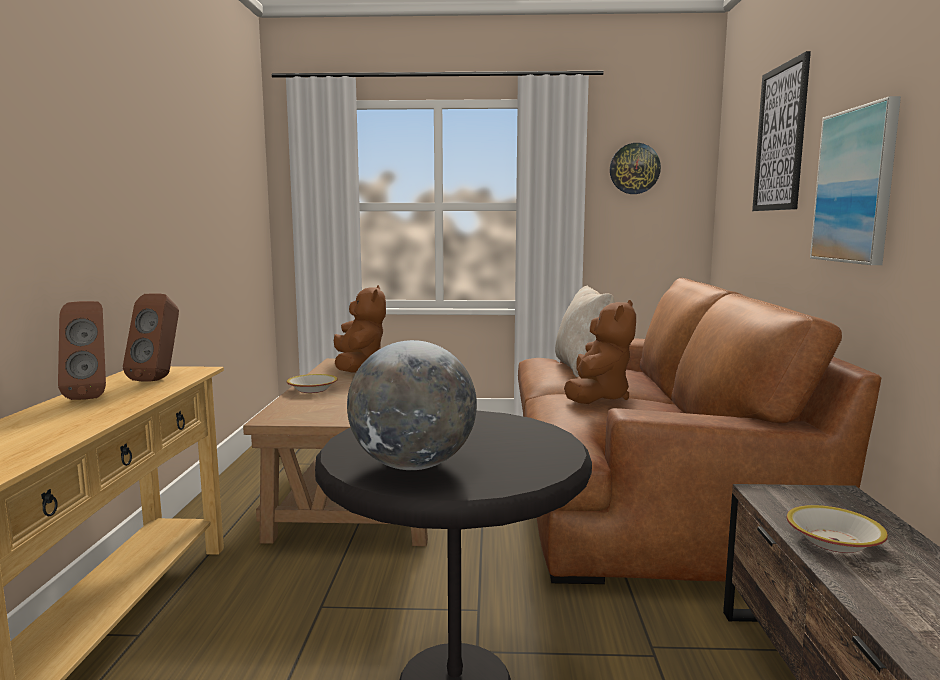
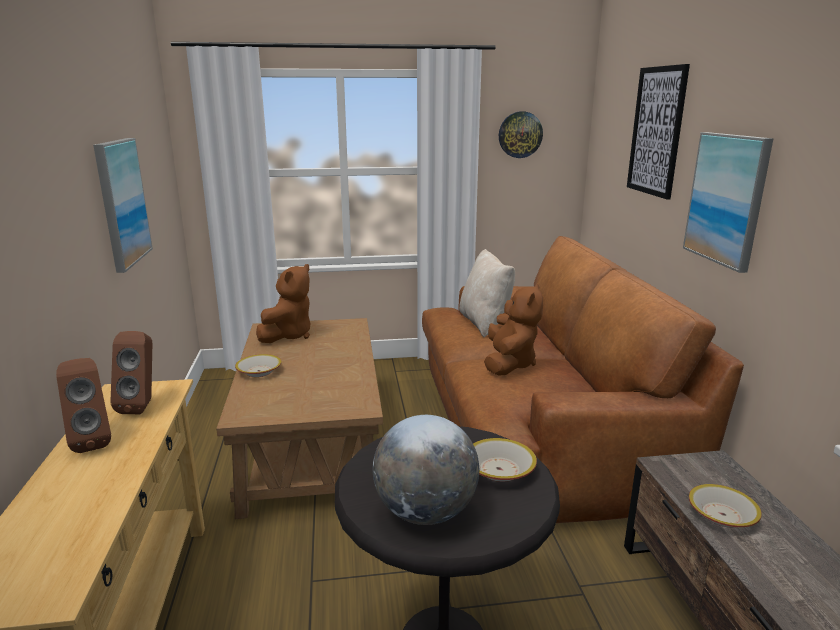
camera: 10 degrees left, 10 degrees up
(189, 200) = (121, 202): none -> picture
(358, 367) = (288, 335): brown plush toy -> brown plush toy turned 45 degrees clockwise
(522, 442) = (499, 470): none -> bowl

